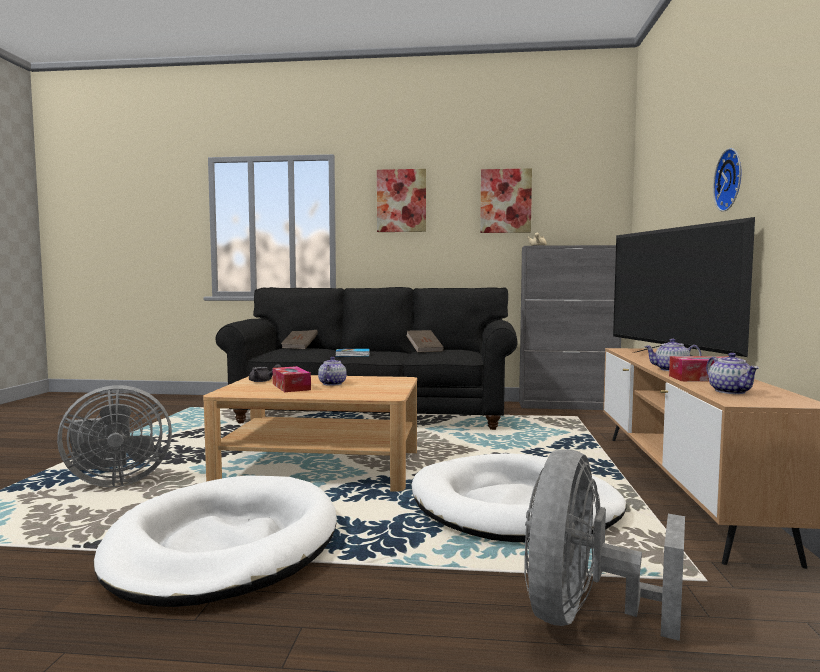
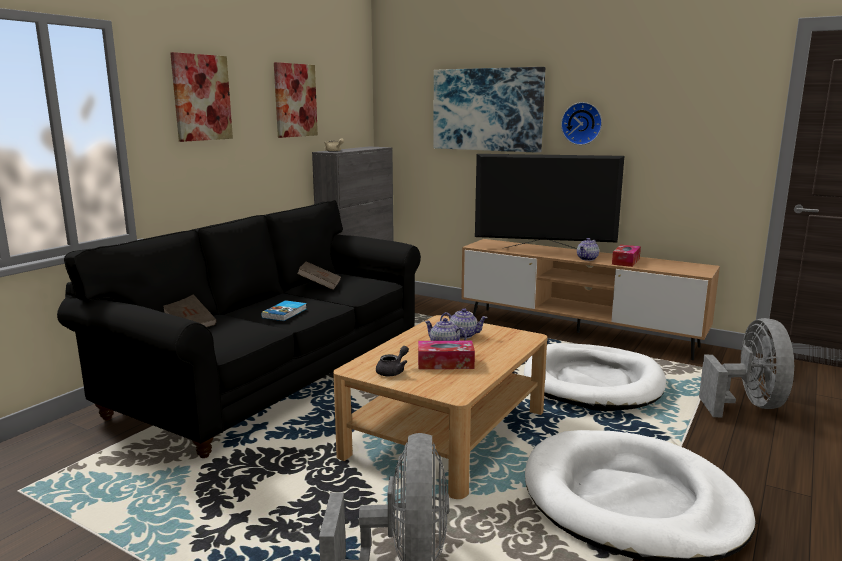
camera: 65 degrees left, 10 degrees up
(585, 615) = (748, 405): grey fan -> grey fan turned 135 degrees counterclockwise
(678, 186) = (487, 109): none -> picture
(731, 391) = (670, 267): teapot -> teapot (463, 335)

